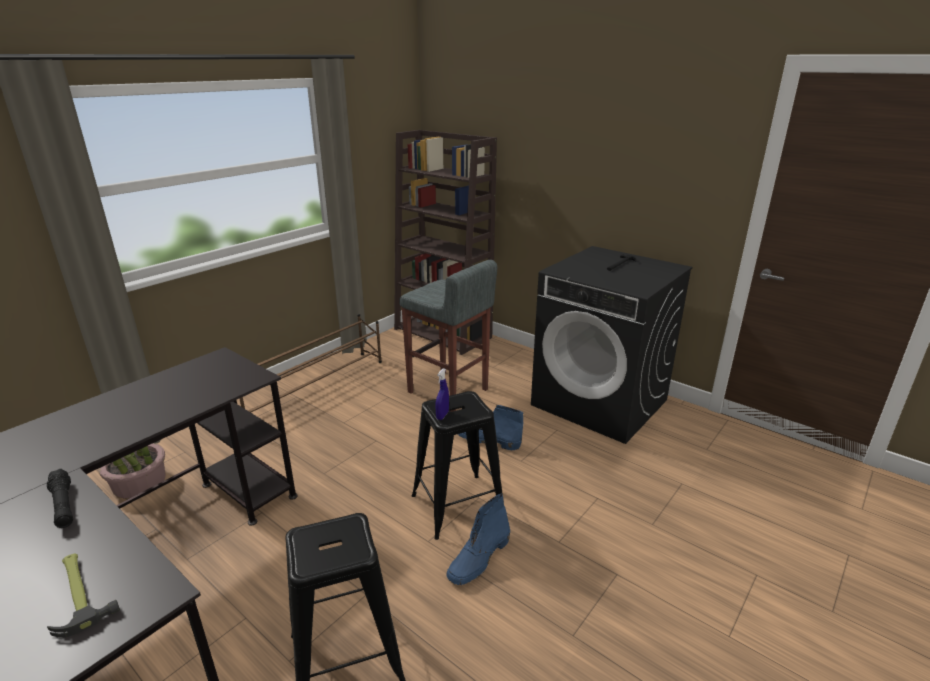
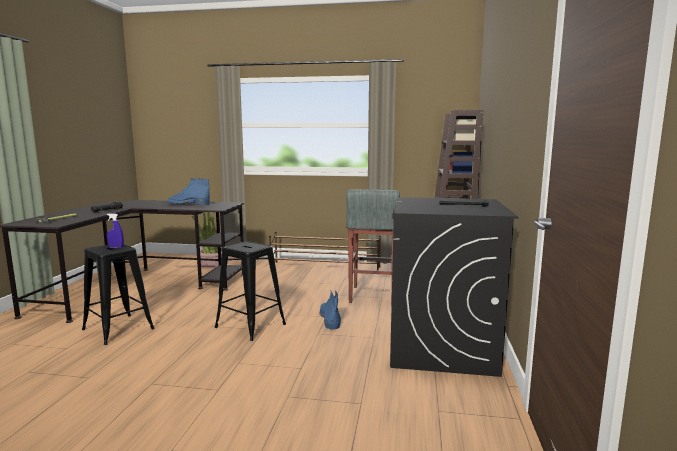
camera: 60 degrees right, 15 degrees down
(442, 415) = (235, 245): blue spray bottle -> blue spray bottle (116, 247)
(479, 559) = (205, 342): blue boot -> blue boot (188, 204)

